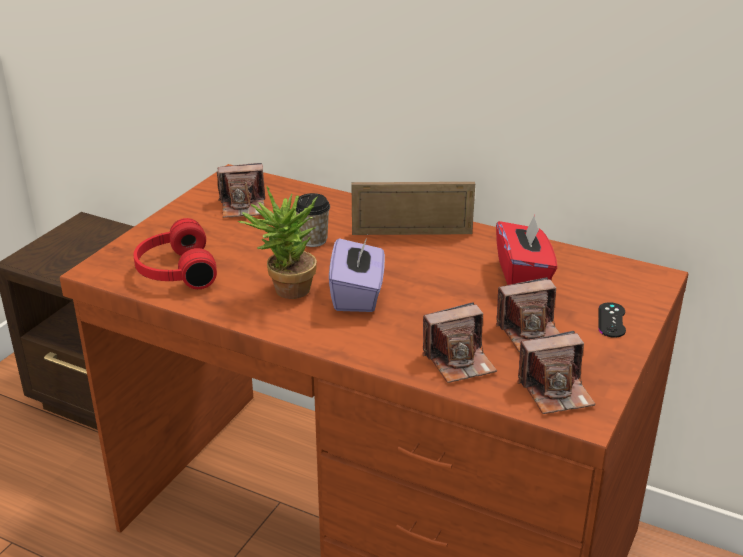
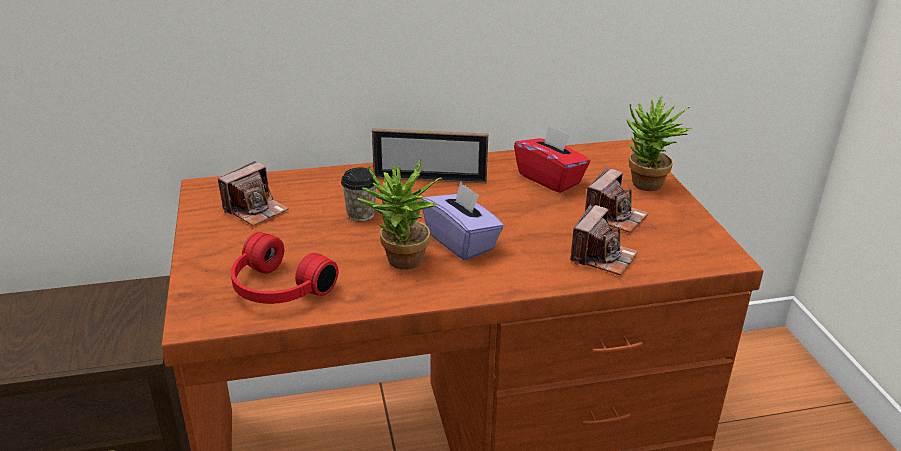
camera: 40 degrees left, 0 degrees up
(412, 233) = (430, 179): picture frame -> picture frame turned 135 degrees counterclockwise
(556, 391) = (687, 248): camera -> none
(611, 320) = (646, 187): black game controller -> potted plant

